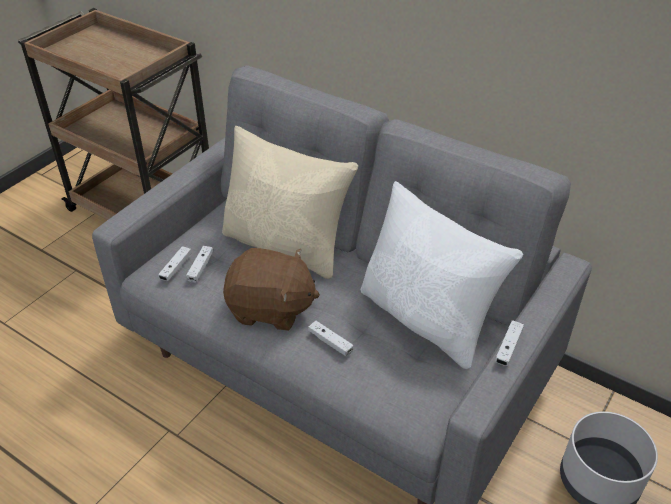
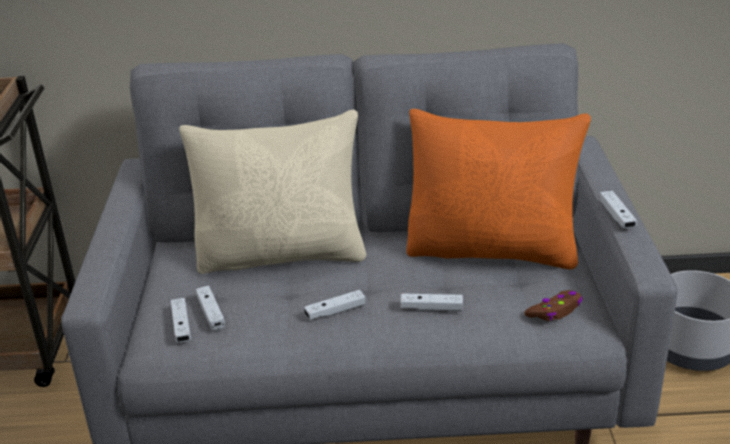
camera: 35 degrees left, 10 degrees down
(270, 309) = (335, 311): brown plush toy -> white game controller
(410, 396) = (555, 311): none -> brown game controller
(426, 319) = (492, 250): white pillow -> orange pillow

